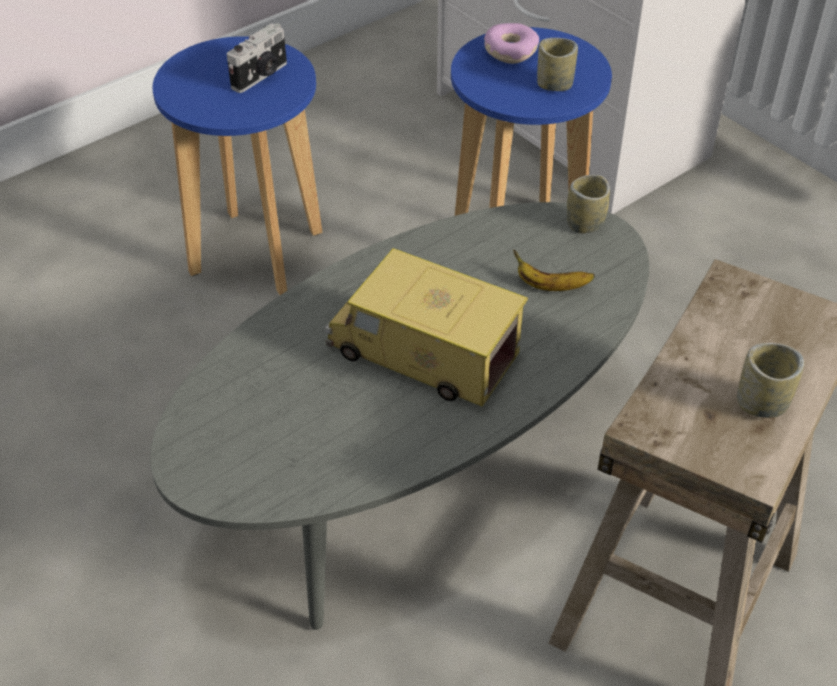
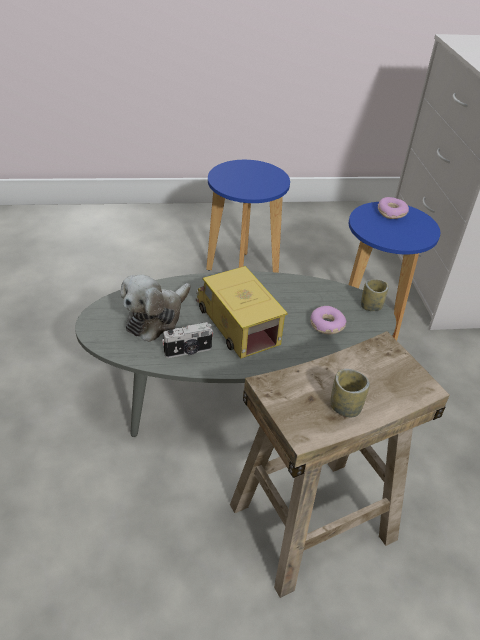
camera: 30 degrees right, 5 degrees down
(261, 76) = (262, 181): camera -> camera (188, 351)
(287, 408) = (156, 318): none -> plush toy
(550, 286) = (326, 325): banana -> donut
(554, 84) = (400, 234): cup -> none

